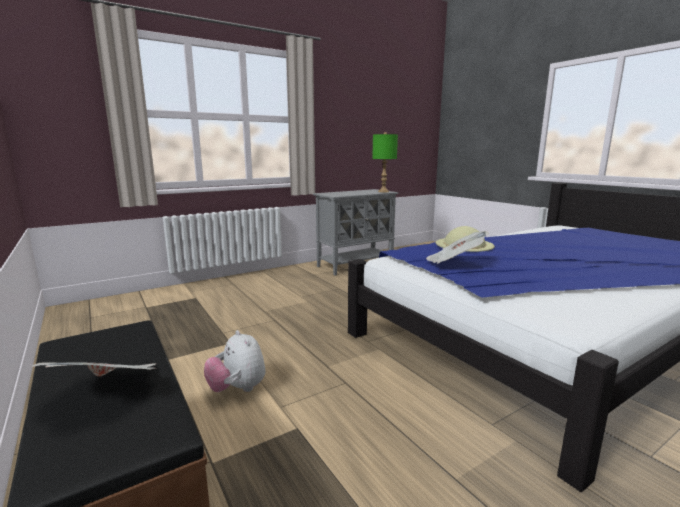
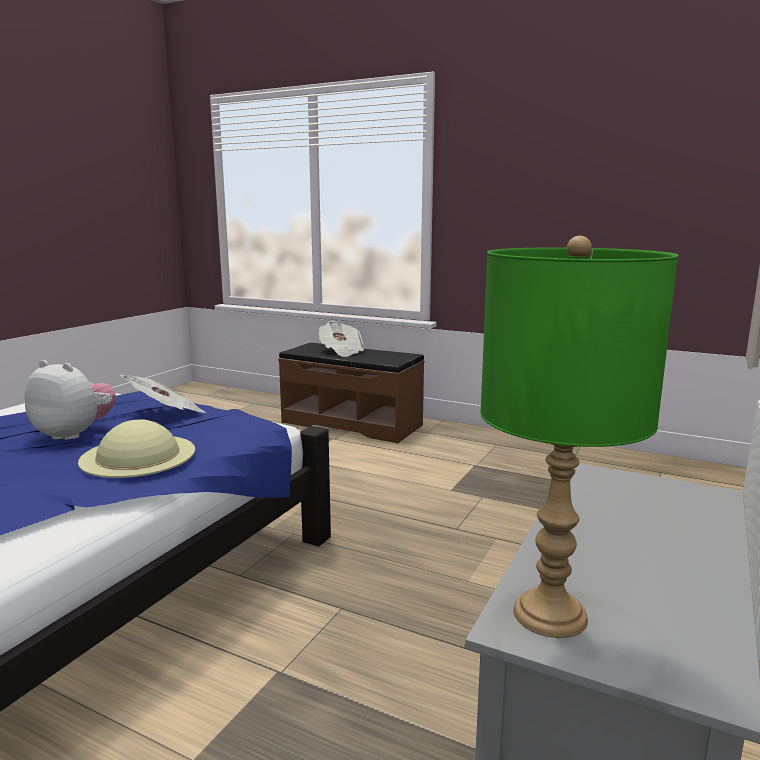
camera: 150 degrees right, 0 degrees up
(237, 389) = (374, 464): plush toy -> plush toy (75, 435)

